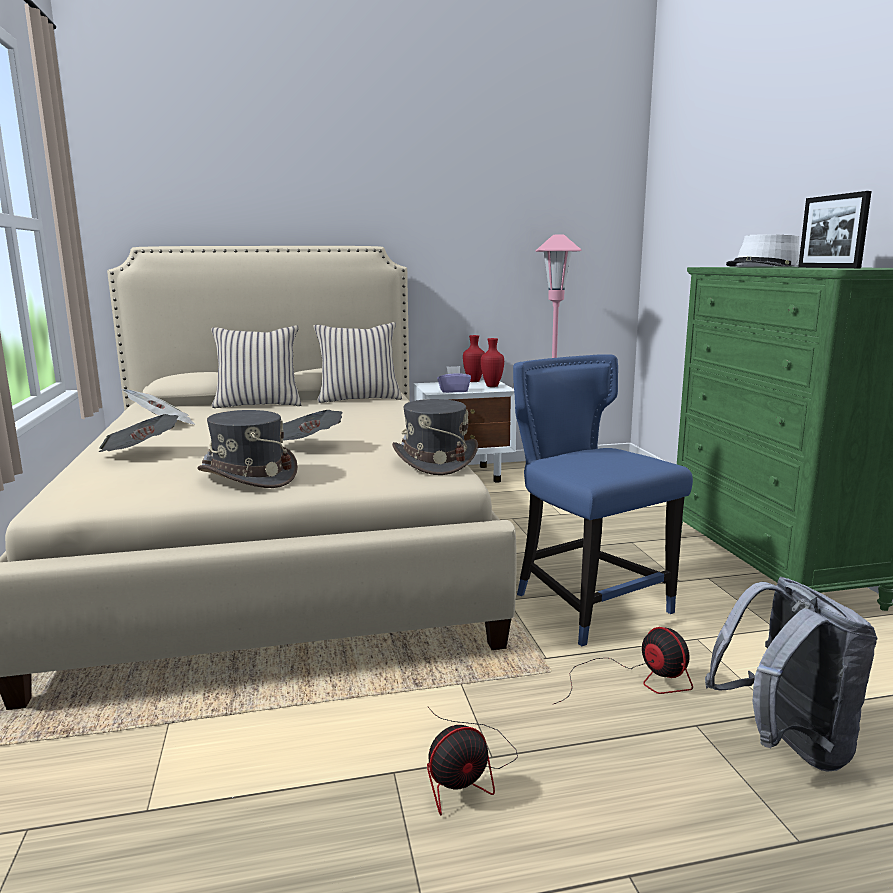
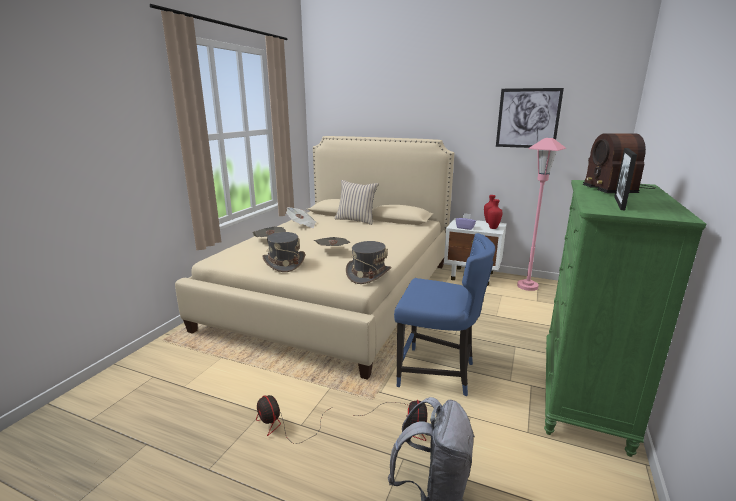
camera: 35 degrees right, 5 degrees up
(359, 399) = (405, 225): beige pillow -> none
(466, 772) = (284, 426): fan -> fan turned 45 degrees clockwise
(510, 209) = (528, 118): none -> picture
(587, 604) = (438, 373): blue chair -> blue chair turned 105 degrees clockwise
(764, 266) = (615, 188): white hat -> radio

